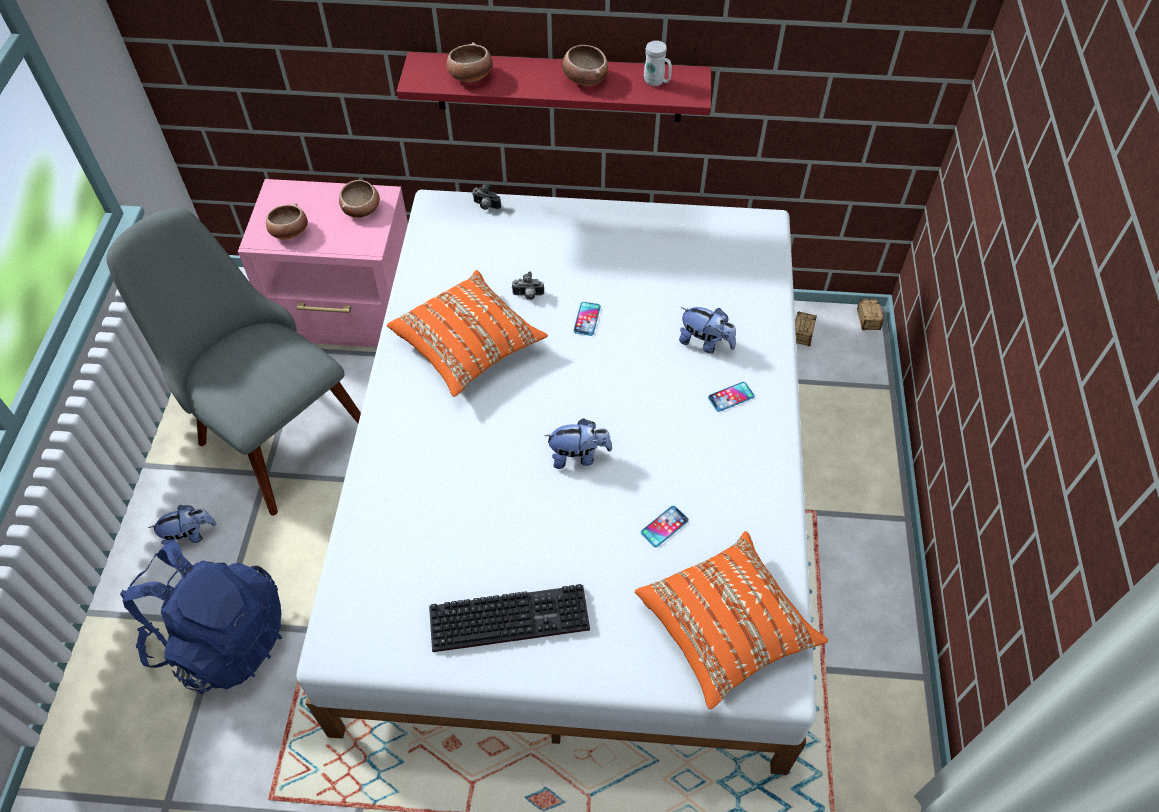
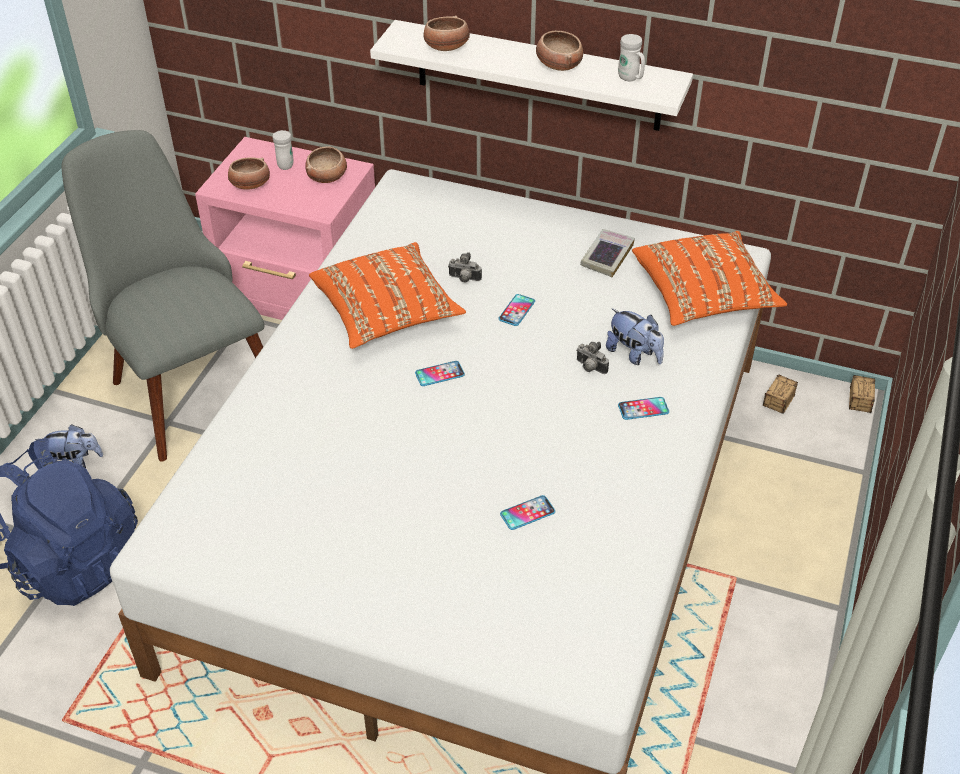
camera: 15 degrees right, 10 degrees down
(316, 202) = (286, 163): none -> white mug
(486, 206) = (451, 194): camera -> camera (590, 368)
(511, 615) = (339, 560): keyboard -> none
(539, 401) = (439, 374): none -> phone
(559, 87) = (538, 76): red shelf -> white shelf
(578, 456) = (461, 431): plush toy -> none
(649, 246) = (607, 256): none -> book
(725, 627) = (558, 620): orange pillow -> orange pillow (703, 296)

